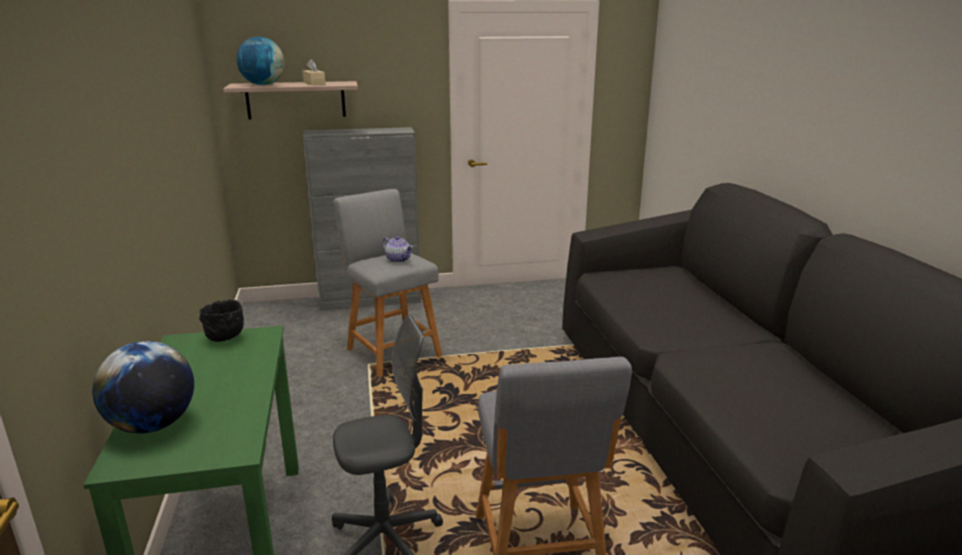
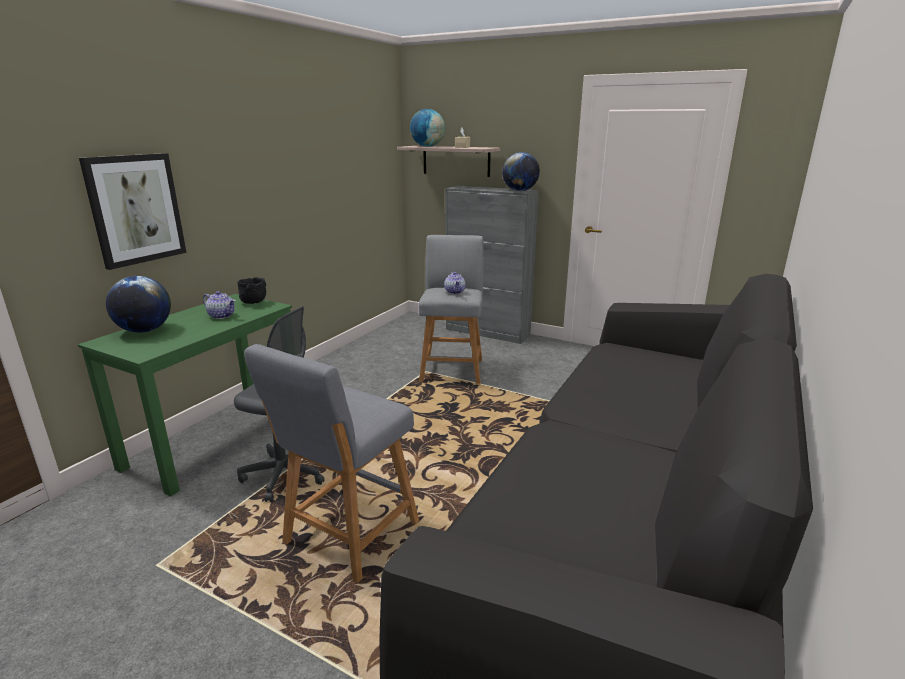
camera: 40 degrees right, 0 degrees up
(81, 240) = (135, 209): none -> picture
(222, 367) = (222, 316): none -> teapot
(397, 130) = (520, 191): none -> globe

